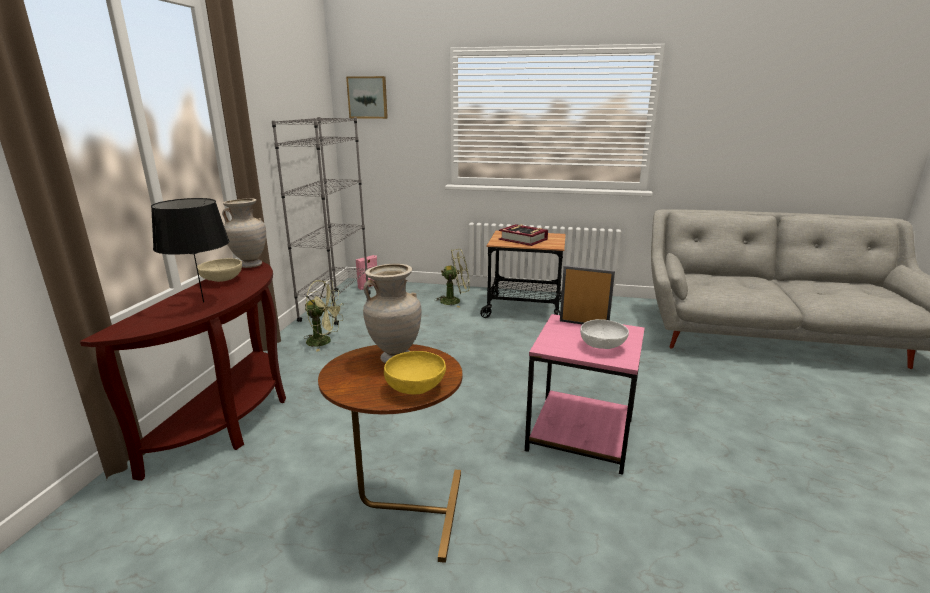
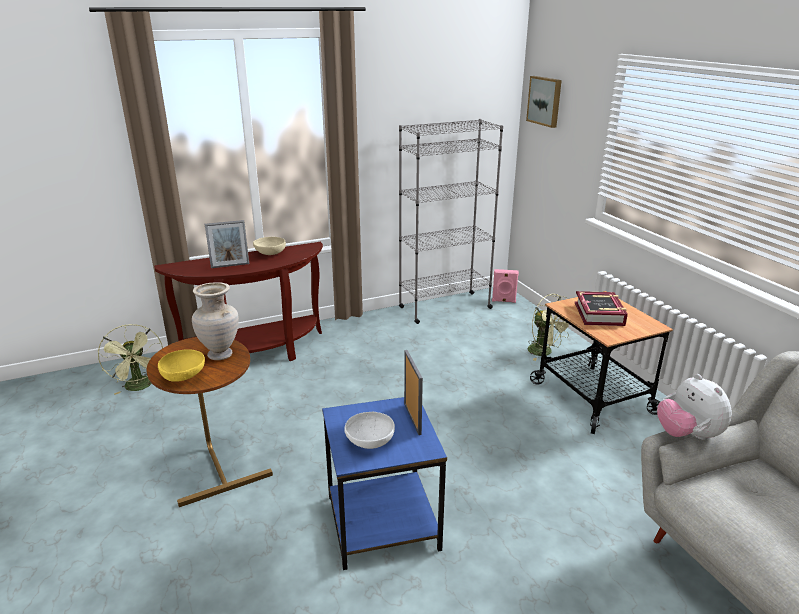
camera: 55 degrees right, 5 degrees up
(203, 302) = (230, 265): black table lamp -> picture frame
(250, 265) = (307, 248): beige vase -> none
(324, 341) = (385, 332): green fan -> green fan (140, 387)
(581, 434) = (384, 523): pink side table -> blue side table
(668, 269) = (687, 435): none -> plush toy

